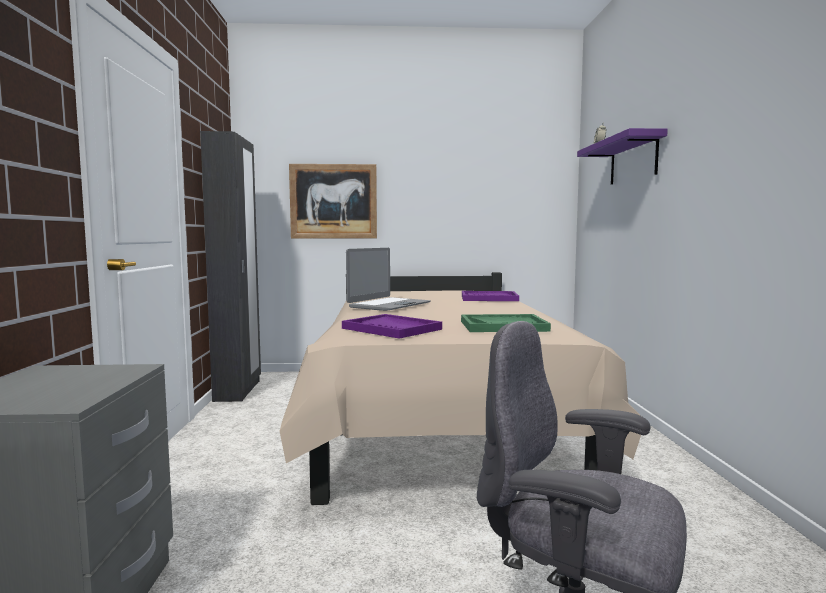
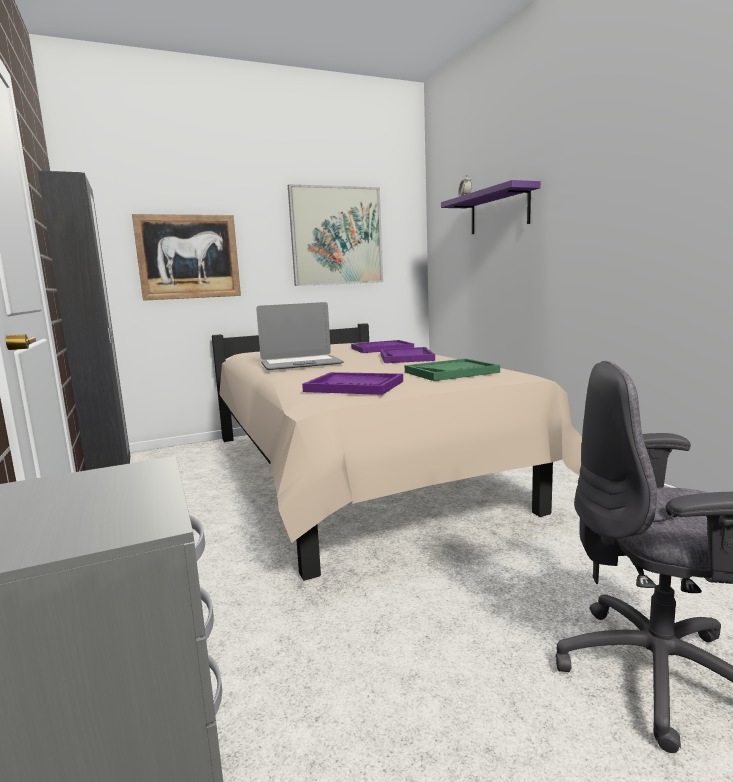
camera: 20 degrees left, 5 degrees up
(389, 305) = (301, 364): laptop -> laptop turned 60 degrees clockwise
(476, 184) = (336, 236): none -> picture
(492, 308) = (406, 357): none -> purple tray

